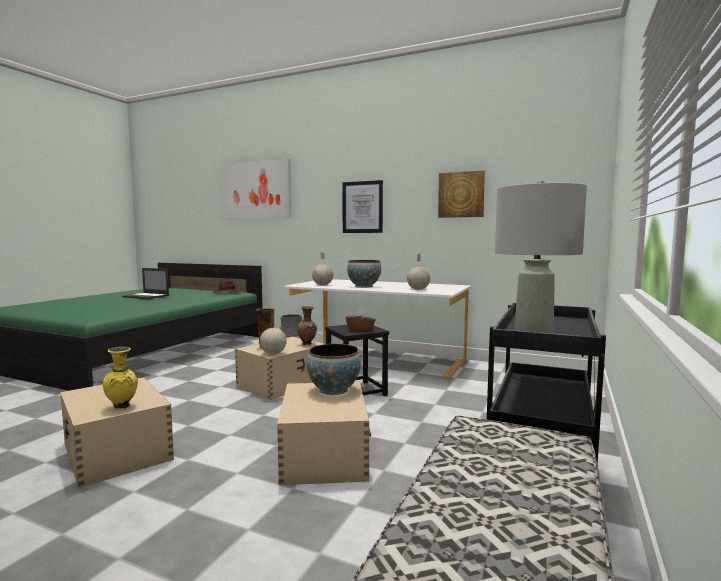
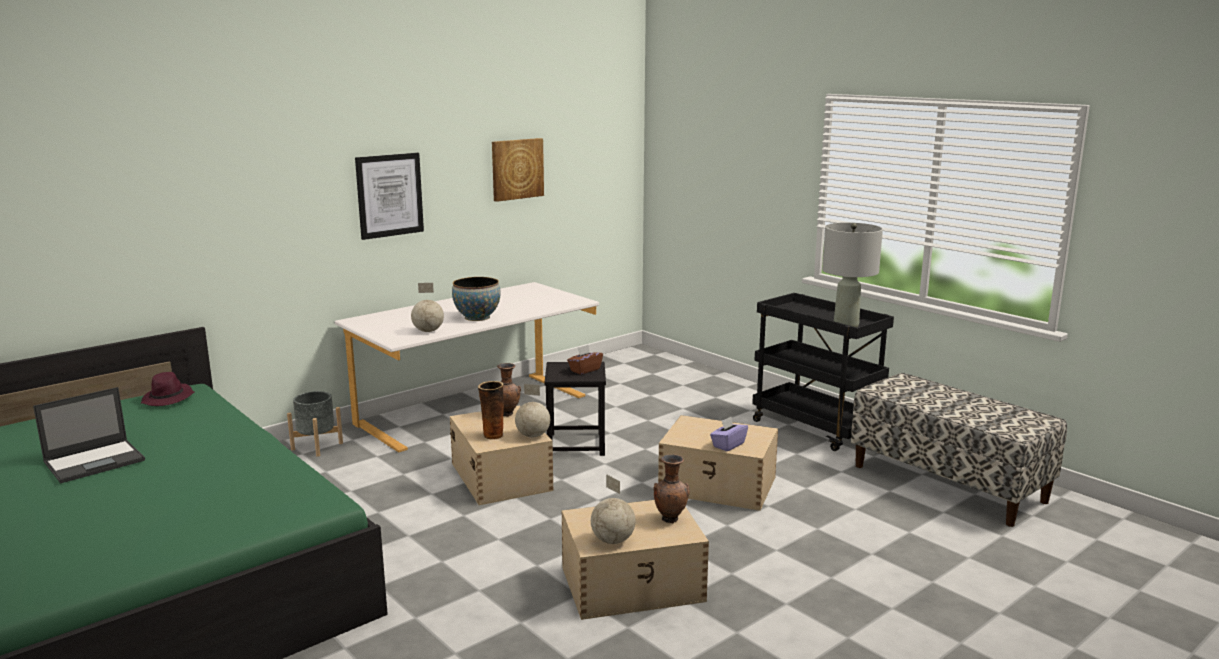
camera: 65 degrees left, 10 degrees up
(122, 407) = (670, 519): yellow vase -> brown vase
(256, 190) = (167, 178): picture -> none
(301, 405) = (728, 445): none -> purple tissue box
(334, 390) = (697, 428): bowl -> none
(418, 289) = (543, 304): globe -> globe (613, 540)

